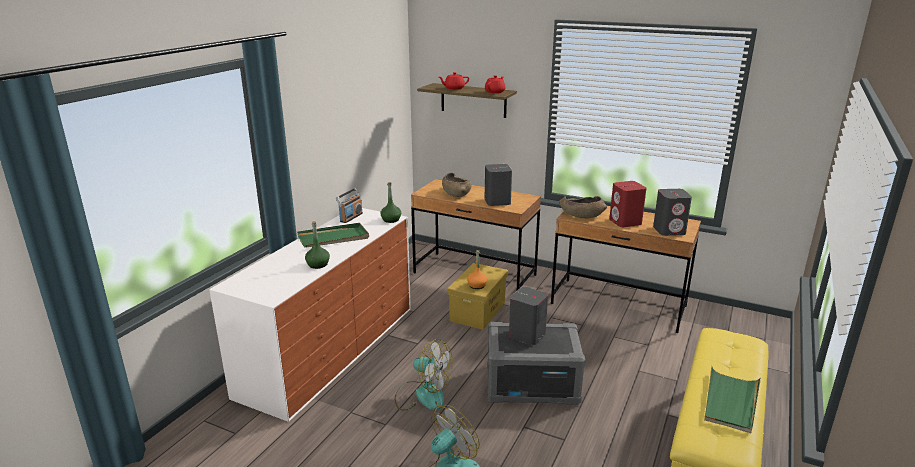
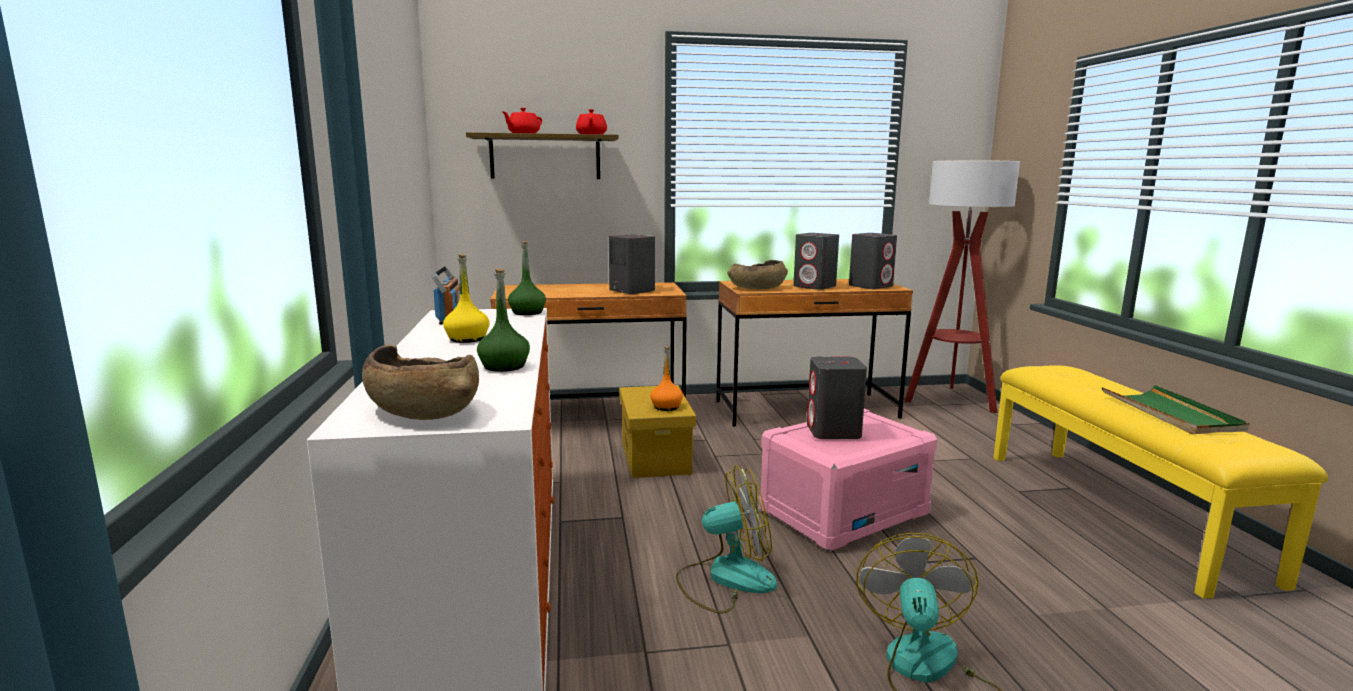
camera: 35 degrees left, 10 degrees down
(334, 238) = (467, 339): green tray -> yellow bottle
(456, 193) = (558, 291): brown bowl -> brown bowl (422, 410)
(532, 384) = (843, 512): grey storage box -> pink storage box
(625, 222) = (815, 286): red speaker -> grey speaker
(746, 330) = (950, 400): none -> floor lamp

